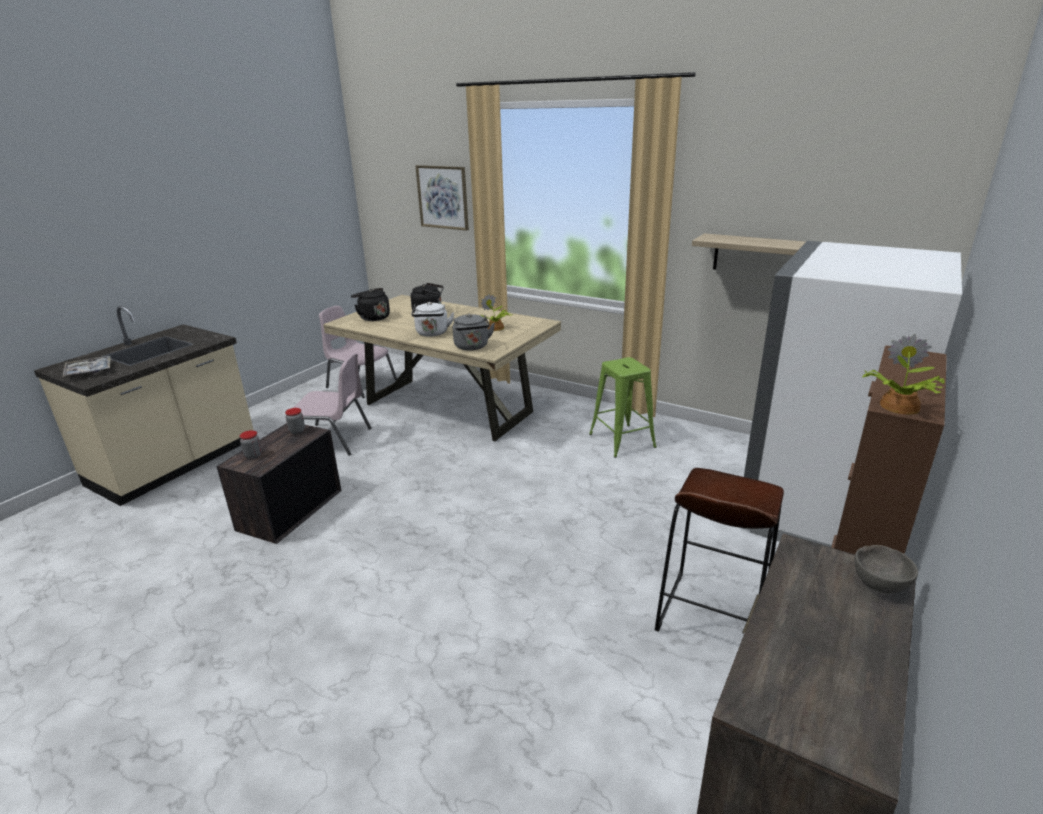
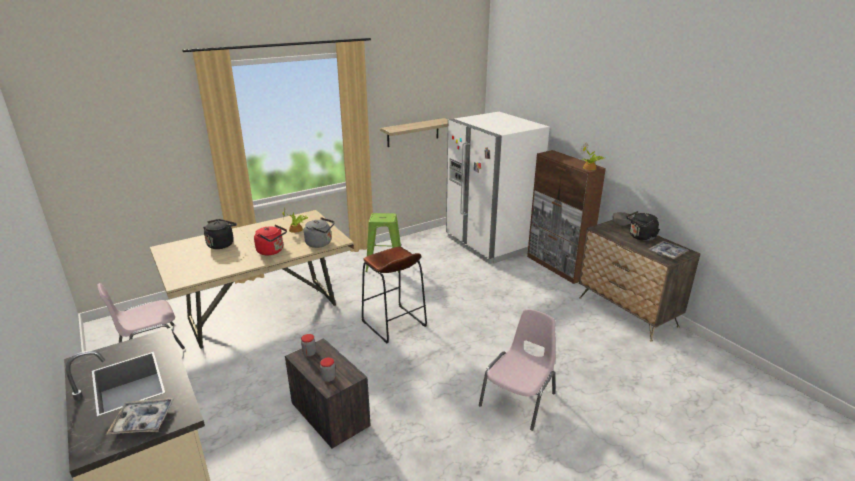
camera: 65 degrees left, 0 degrees up
(333, 440) = (242, 377): pink chair -> pink chair (519, 399)
(373, 317) = (192, 267): black kettle -> black kettle (640, 237)
(432, 333) = (272, 251): white kettle -> red kettle
(443, 197) = (163, 147): picture -> none
(711, 615) = (538, 292): brown stool -> brown stool (394, 324)
(799, 704) = (667, 253): none -> tray

